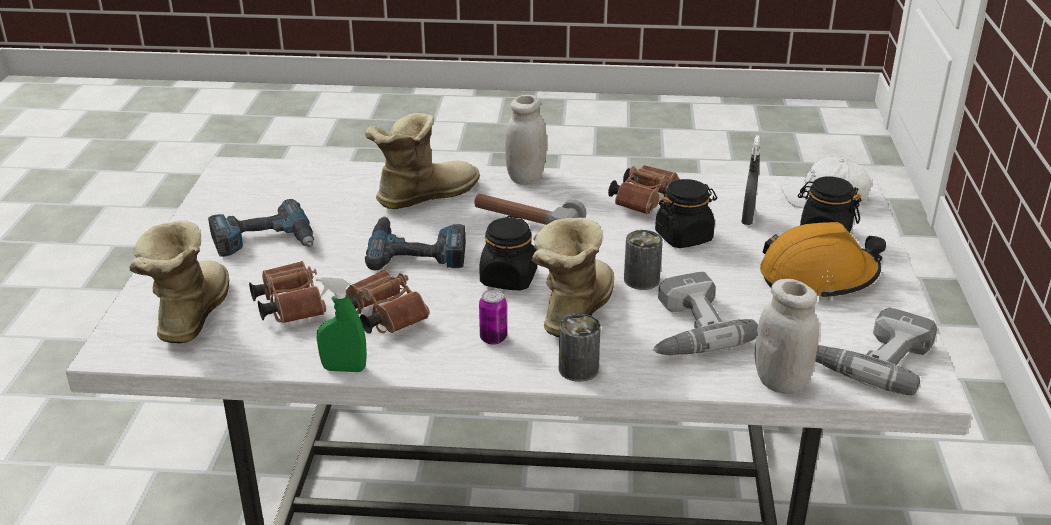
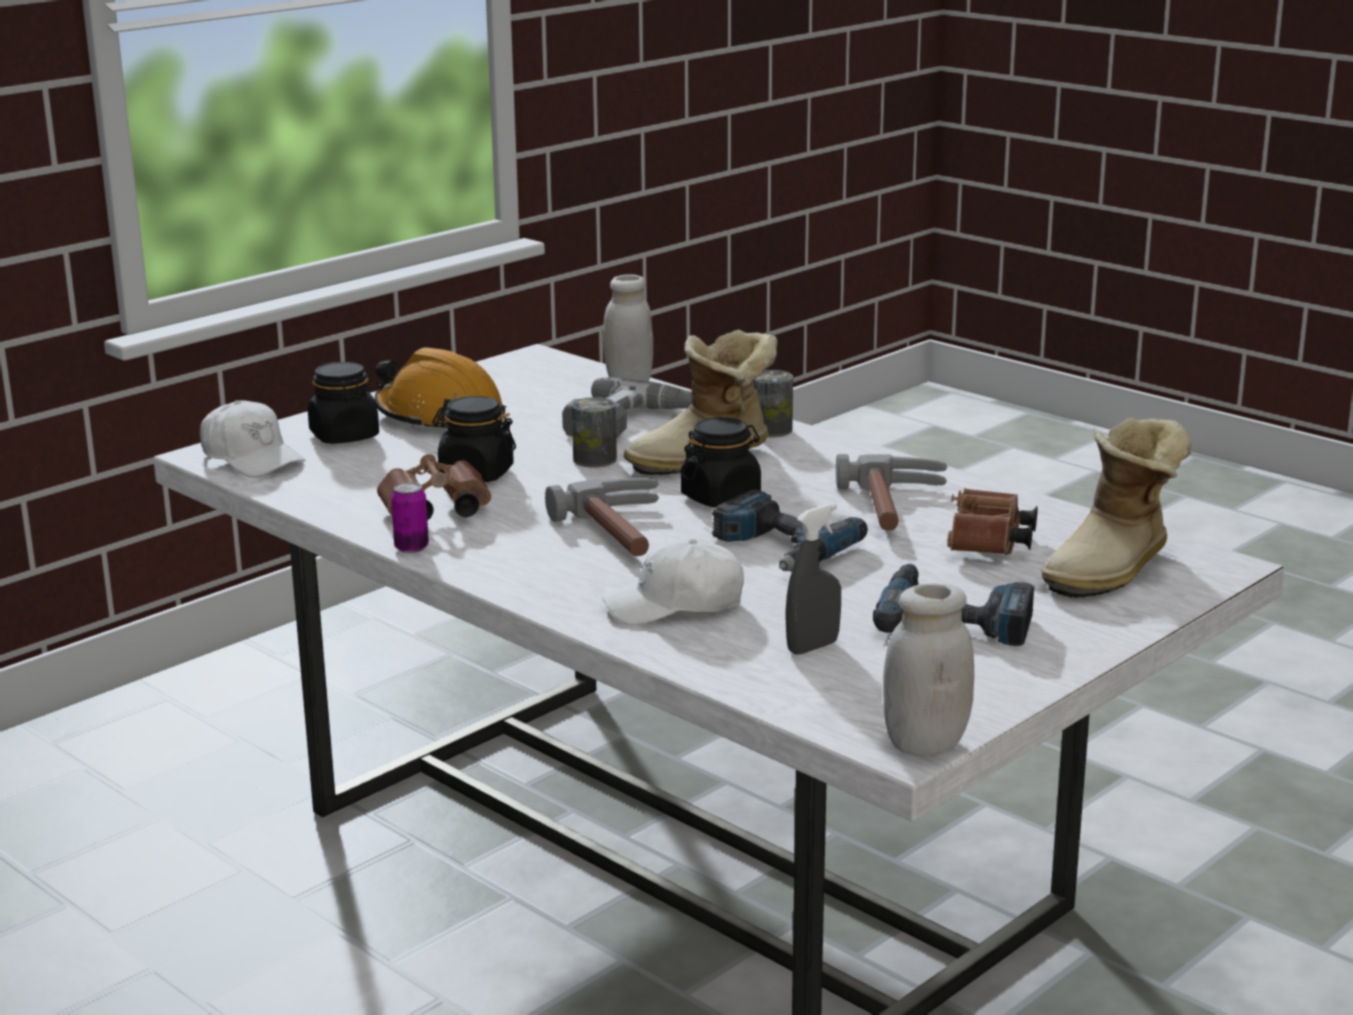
camera: 140 degrees left, 10 degrees down
(344, 369) = (983, 485): green spray bottle -> none
(382, 316) = (897, 508): brown binoculars -> hammer
(422, 195) = (675, 605): boot -> white cap
(493, 338) = (812, 465): can -> can (411, 548)
(526, 178) = (508, 581): white jar -> white jar (925, 743)
(747, 218) = (376, 467): grey spray bottle -> grey spray bottle (813, 647)
(870, 358) = (532, 374): power drill -> none

